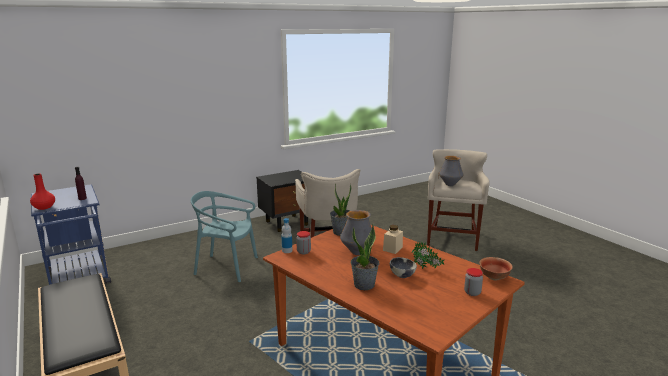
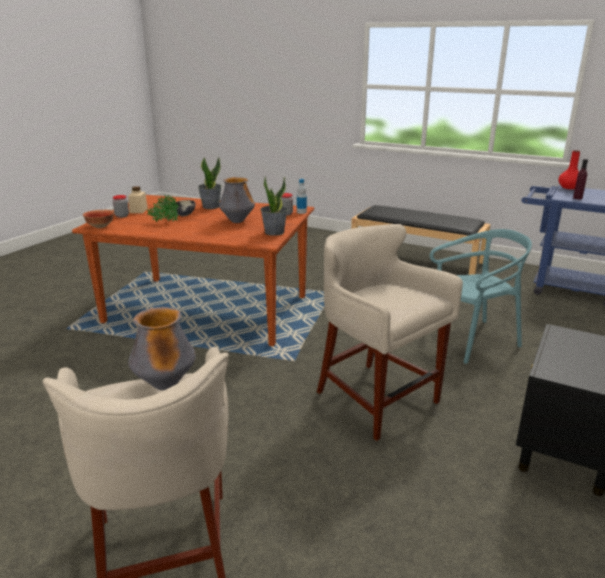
camera: 150 degrees right, 5 degrees up
(392, 249) = (205, 229): beige jar -> beige jar (138, 210)

